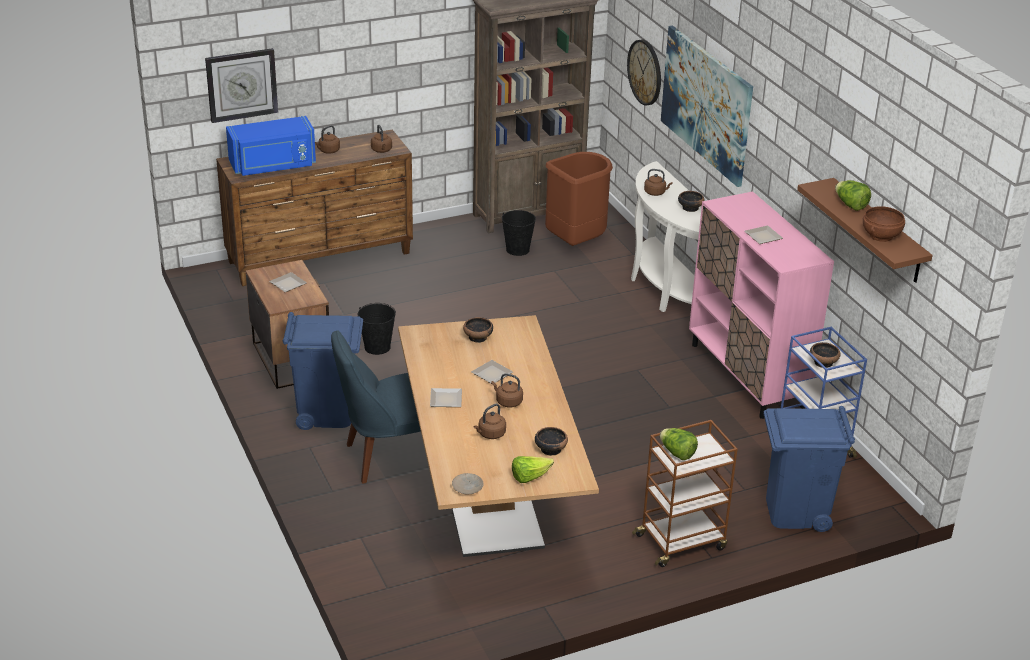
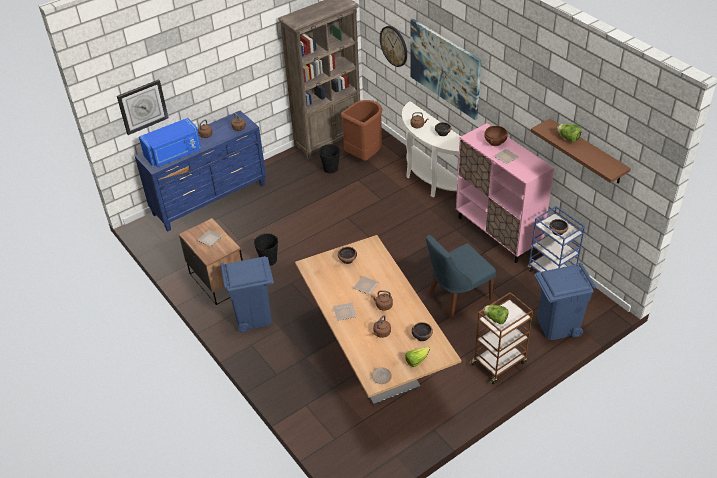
camera: 10 degrees left, 10 degrees up
(320, 258) = (210, 199): brown dresser -> blue dresser
(388, 457) = (303, 341): blue chair -> blue chair (457, 297)
(881, 236) = (595, 159): brown bowl -> brown bowl (495, 142)

